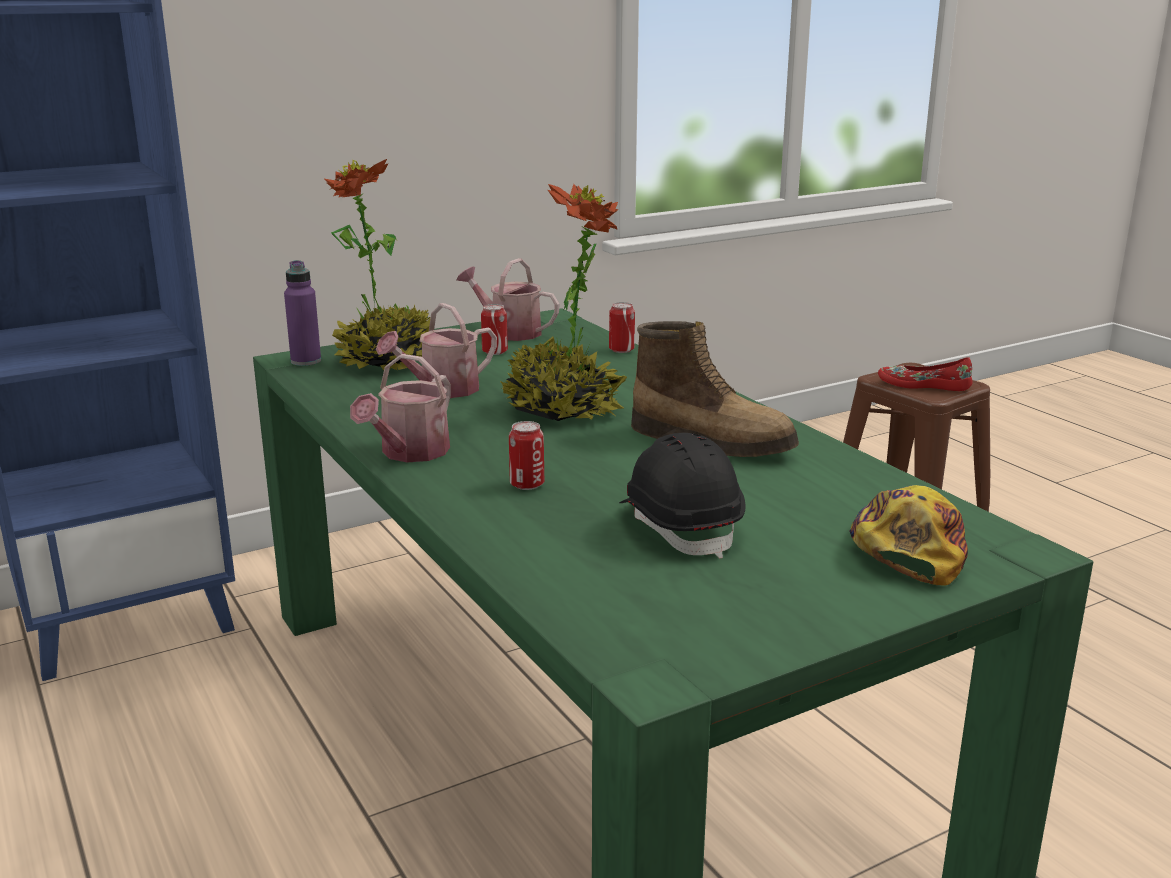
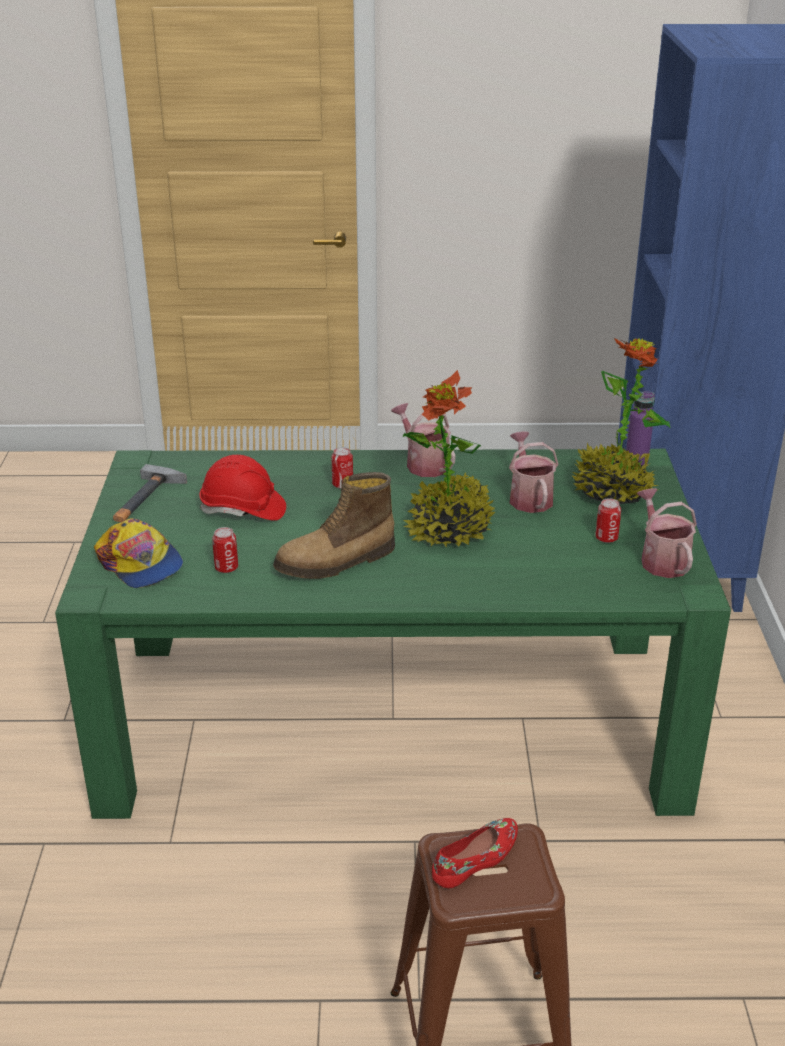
camera: 120 degrees right, 10 degrees up
(509, 332) = (661, 559): watering can -> watering can turned 75 degrees counterclockwise
(621, 350) = (567, 596): can -> can (226, 568)
(680, 526) = (243, 510): black hard hat -> red hard hat
(760, 612) = (145, 499): none -> hammer

